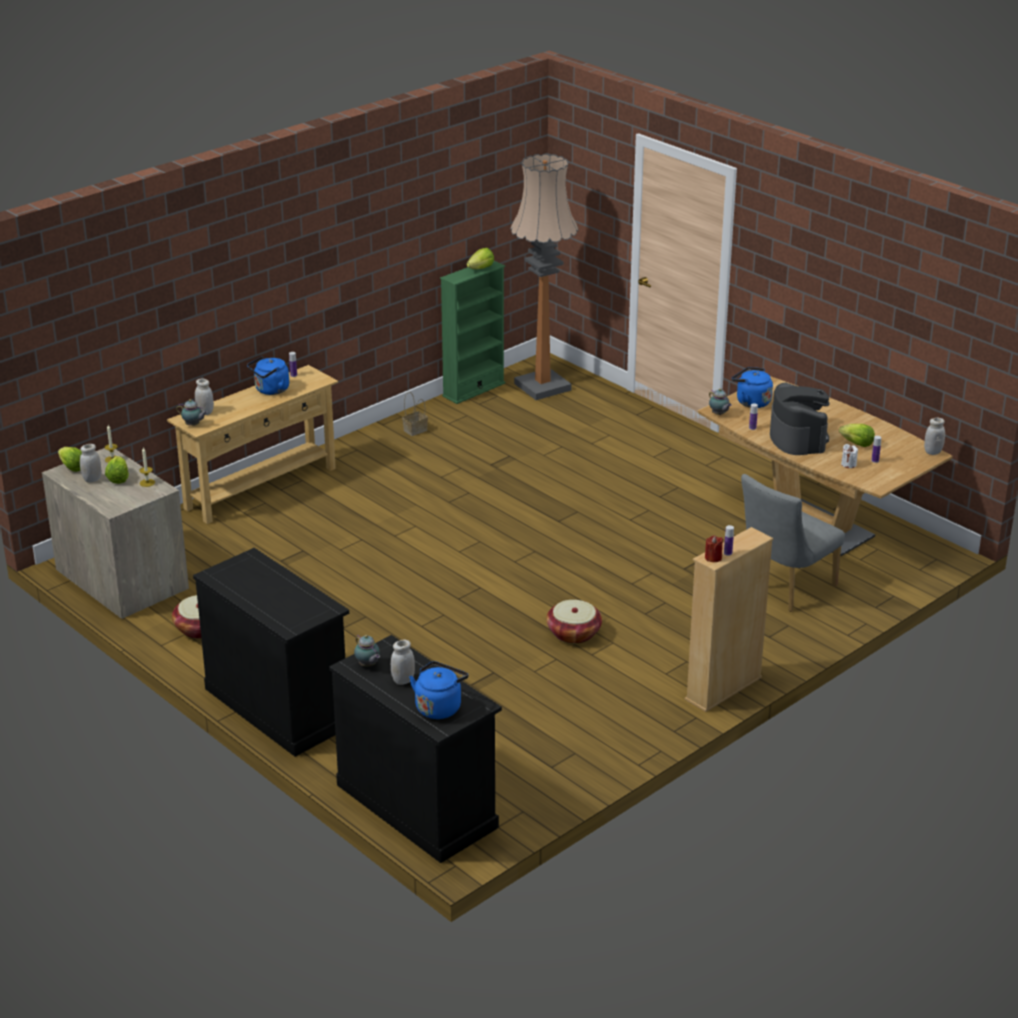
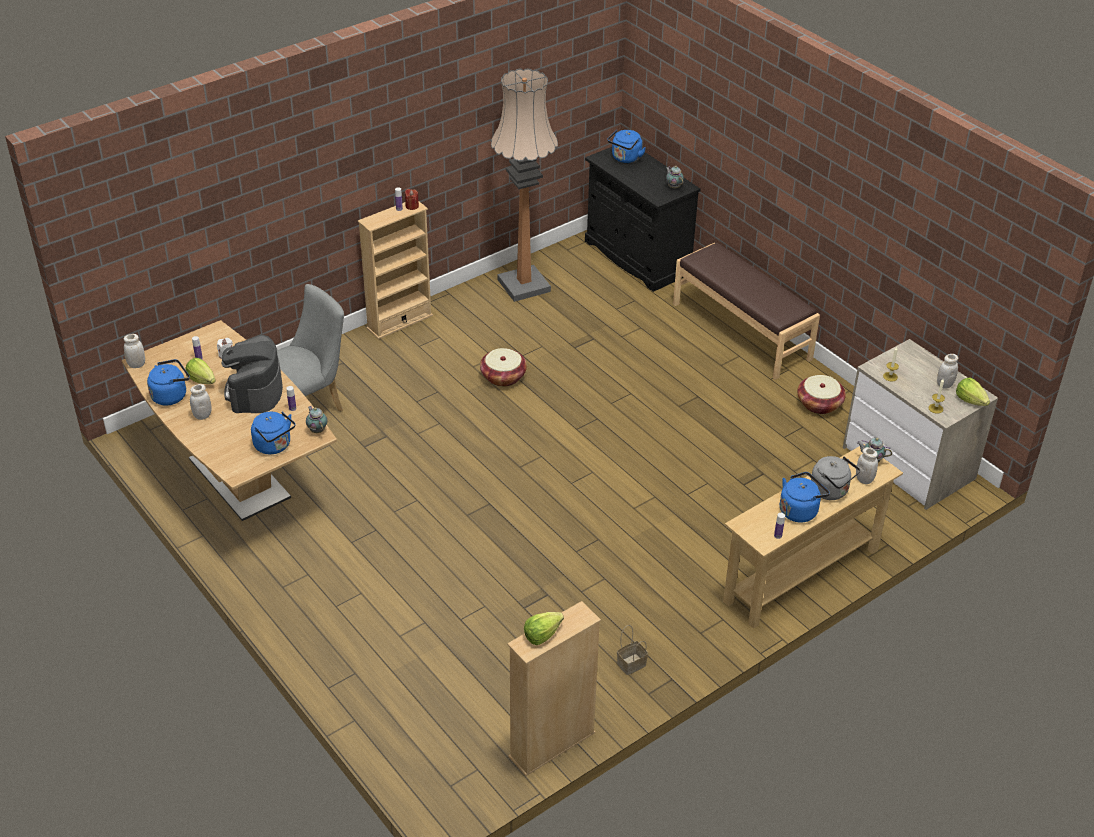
camera: 175 degrees left, 10 degrees up
(118, 478) = (919, 383): lettuce -> none
(238, 403) = (831, 491): none -> grey kettle
(278, 707) = (742, 331): black cabinet -> brown bench
(403, 680) = (649, 176): white jar -> white jar (202, 415)
(473, 390) = (552, 745): green bookcase -> beige bookcase
(542, 387) = (459, 744): floor lamp -> floor lamp (524, 285)
(876, 431) = (171, 395): none -> blue kettle

